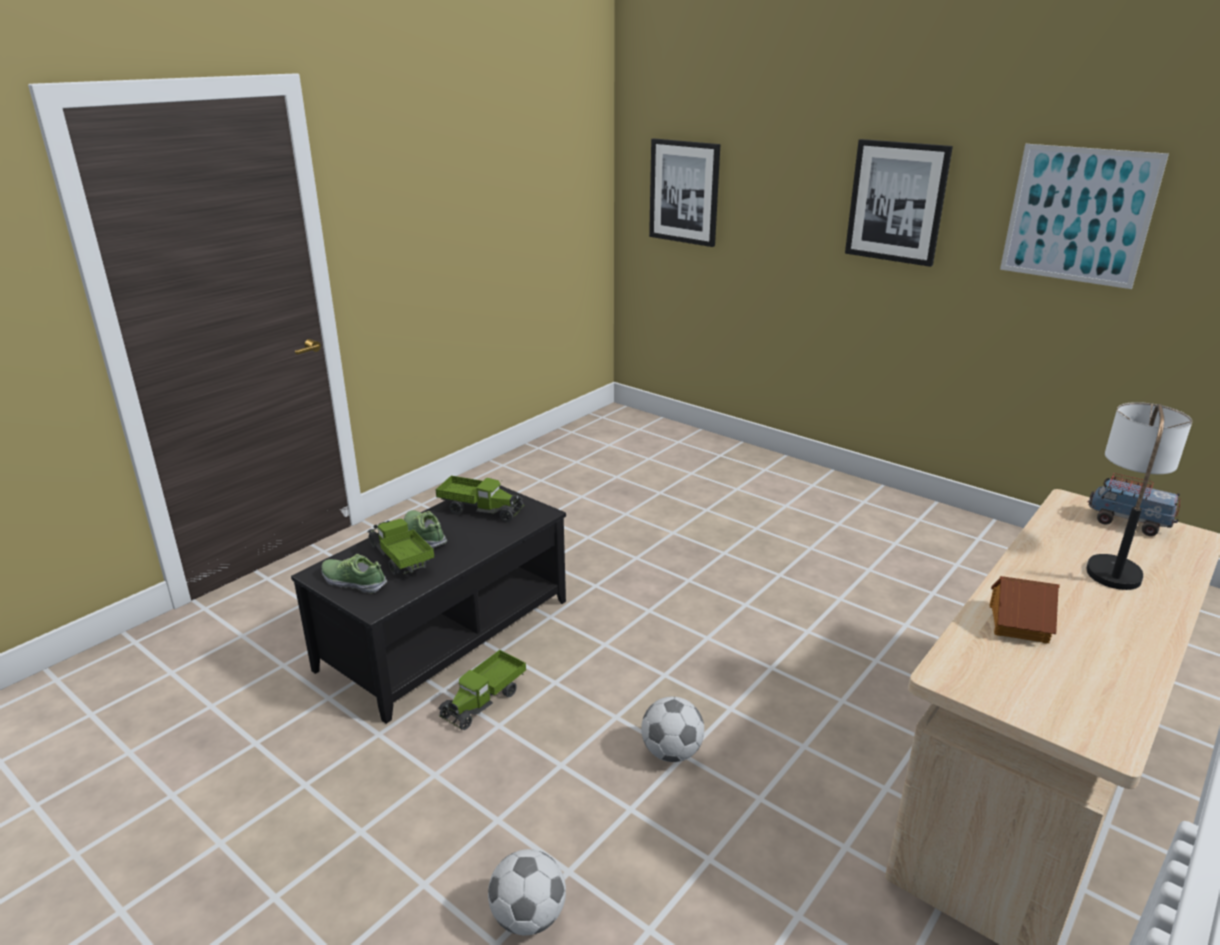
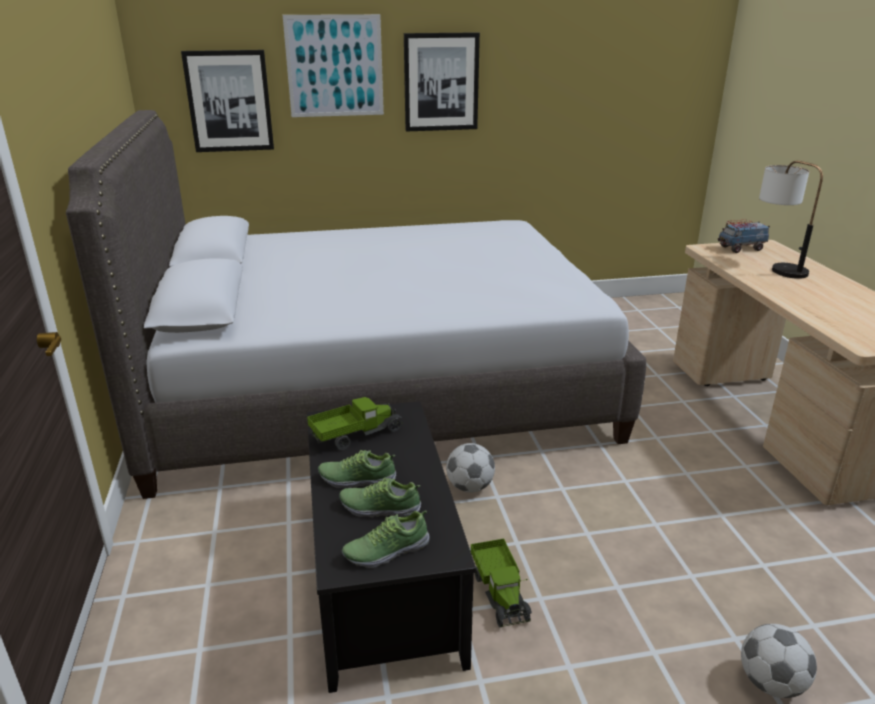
camera: 50 degrees left, 0 degrees up
(400, 558) = (380, 508): toy truck -> shoe
(672, 752) = (648, 527): football -> football (470, 487)
(675, 513) = (378, 387): none -> grey bed
(1017, 623) = (821, 310): toy house -> none
(1078, 215) = (569, 74): picture -> picture (335, 66)

